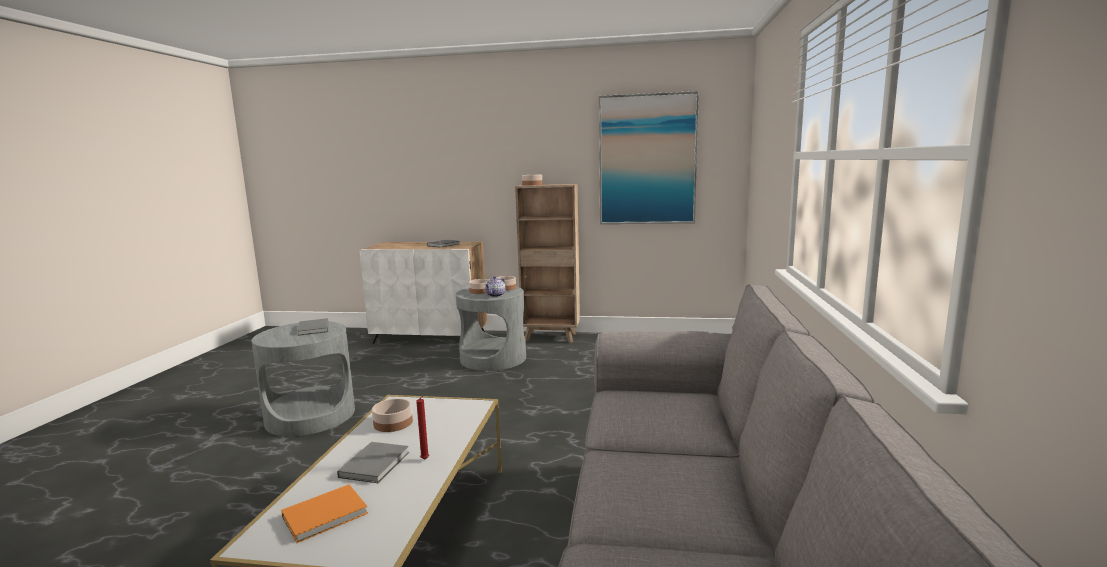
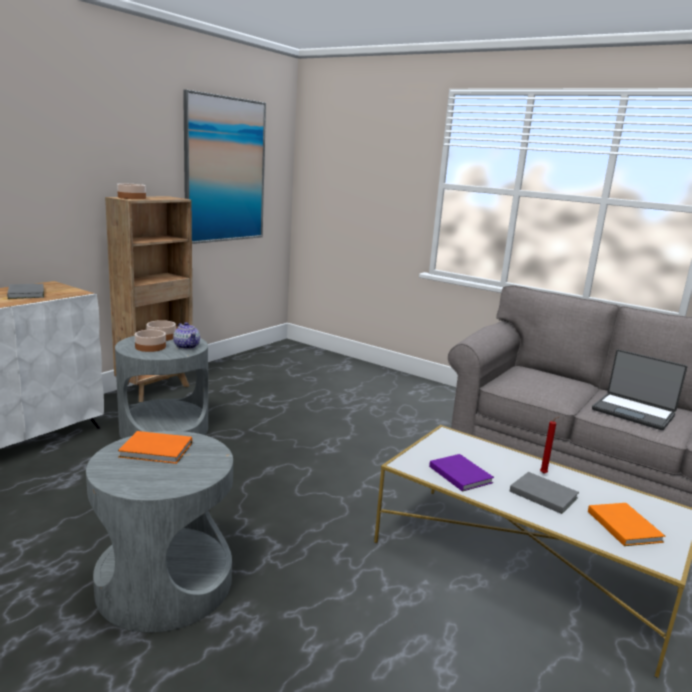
camera: 65 degrees left, 5 degrees up
(313, 329) = (157, 450): grey book -> orange book
(393, 423) = (460, 473): bowl -> purple book
(648, 483) = (633, 412): none -> laptop

